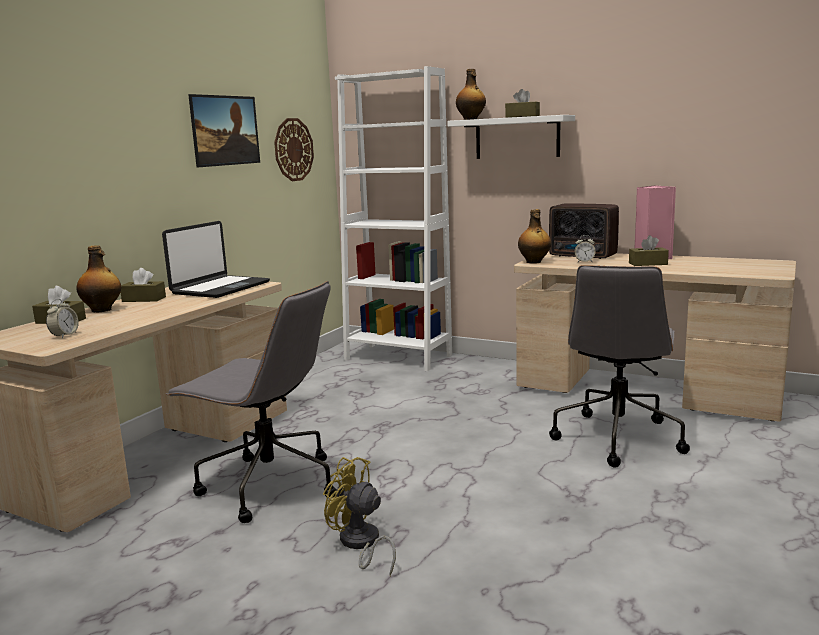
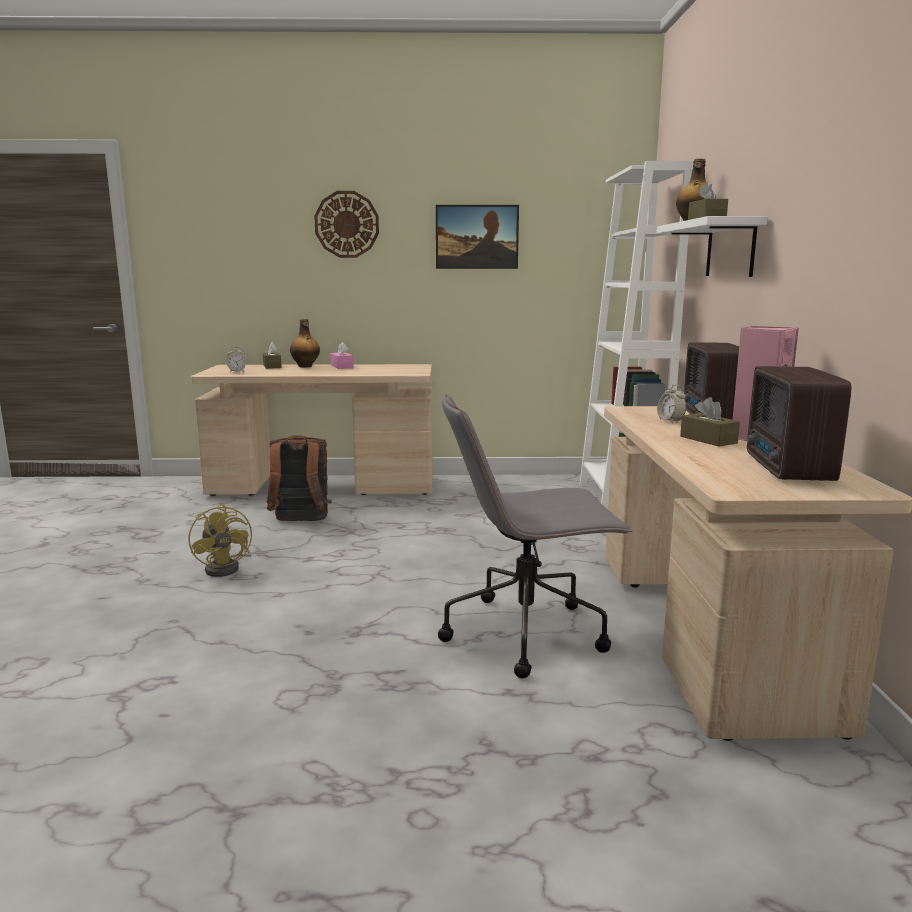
camera: 60 degrees right, 0 degrees up
(144, 299) = (342, 366): brown tissue box -> pink tissue box
(220, 288) = (392, 370): laptop -> none
(267, 486) = (300, 522): grey office chair -> brown backpack
(293, 149) = (574, 258): wall clock -> wall clock (347, 224)
(360, 544) = (227, 568): yellow fan -> yellow fan turned 150 degrees clockwise
(534, 262) = (634, 409): bottle -> none
(731, 264) = (787, 469): none -> radio

